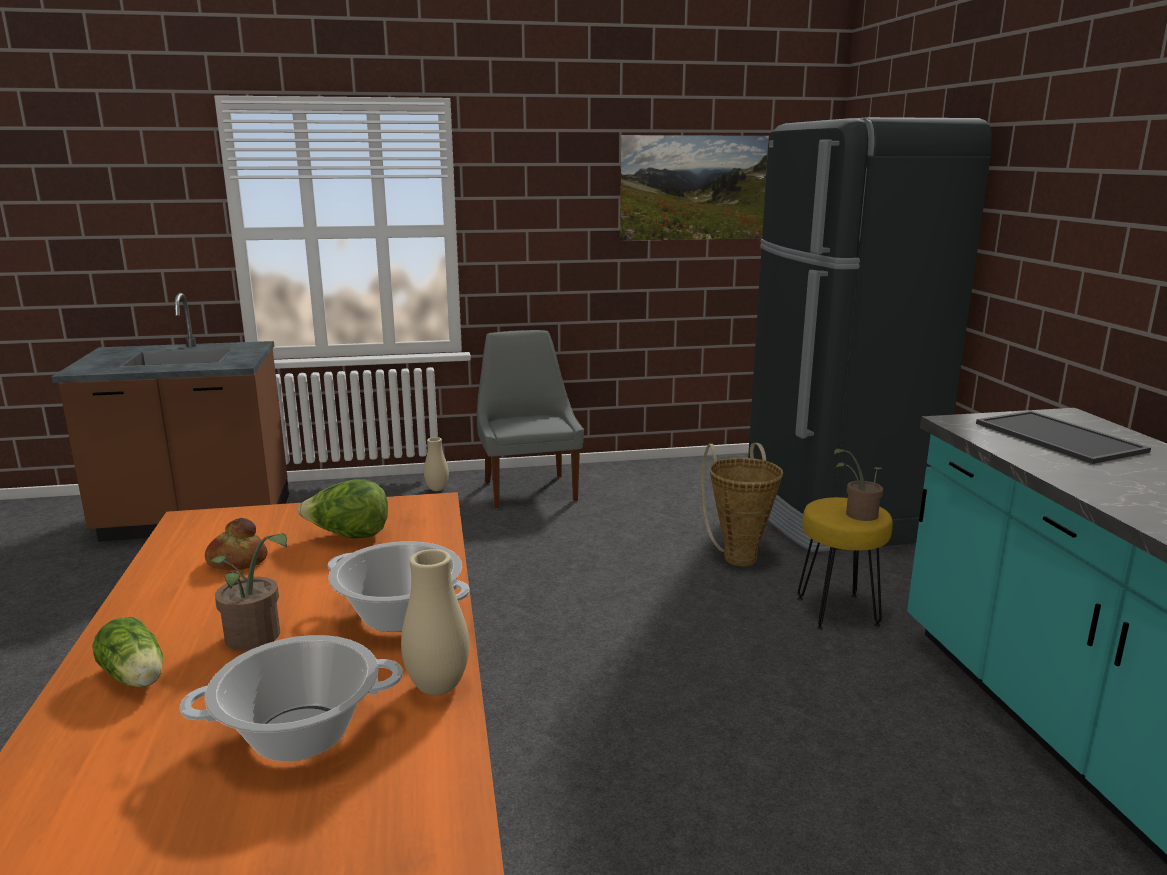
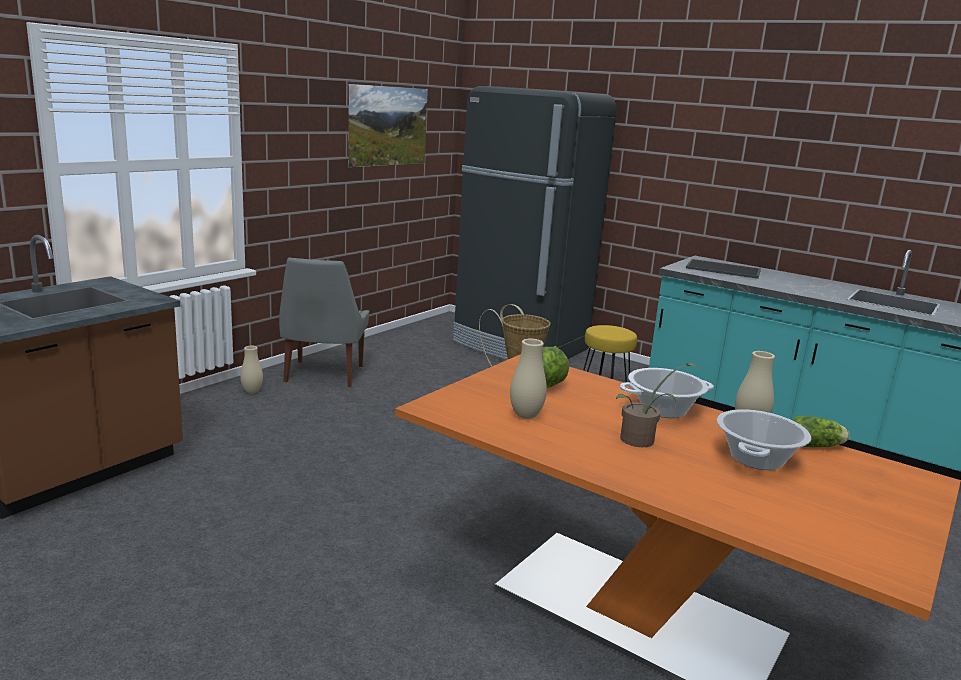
camera: 45 degrees left, 0 degrees up
(136, 678) = (646, 472): lettuce -> lettuce (816, 446)
(237, 561) = (526, 416): bread -> beige vase
(529, 490) = (323, 375): grey chair -> grey chair turned 120 degrees counterclockwise
(857, 515) = (620, 332): potted plant -> none

